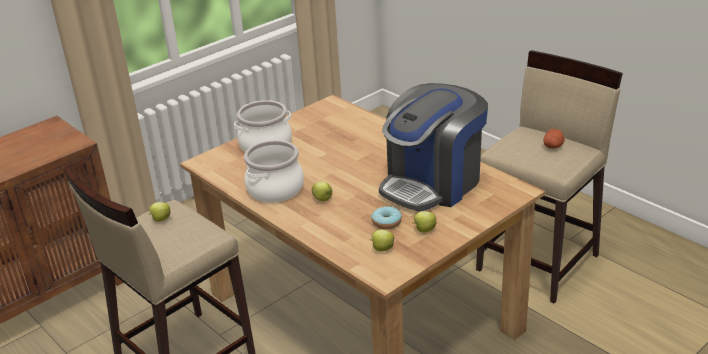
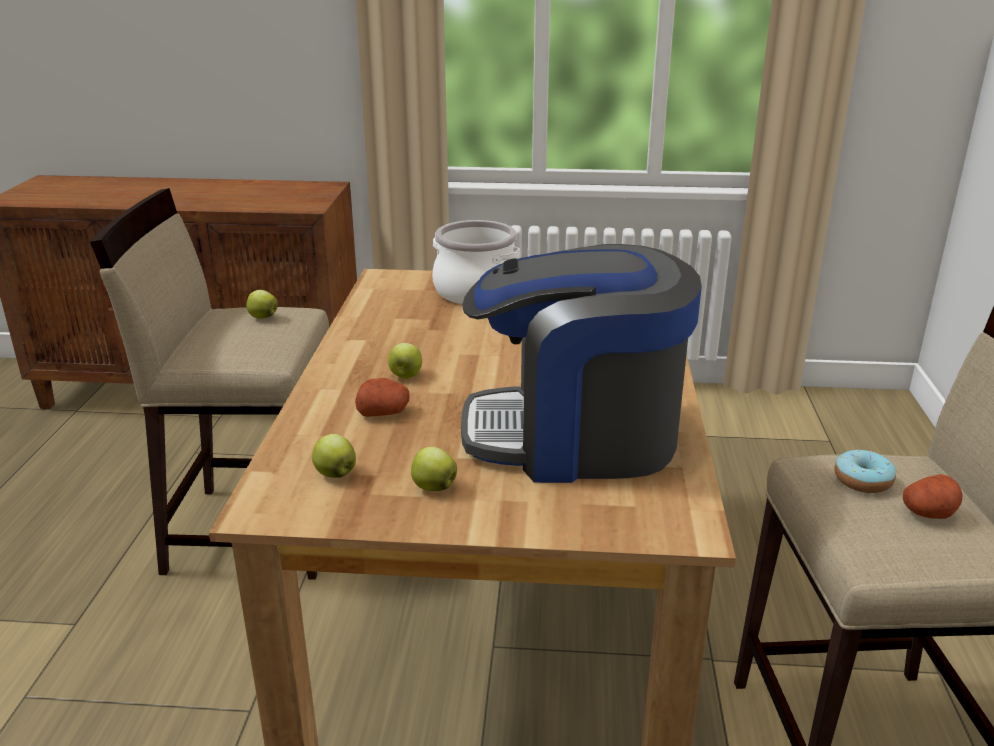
camera: 45 degrees right, 5 degrees down
(275, 189) = (386, 338): cooking pot -> none
(348, 218) = (384, 412): none -> potato
(386, 222) = (411, 446): donut -> donut (862, 481)

